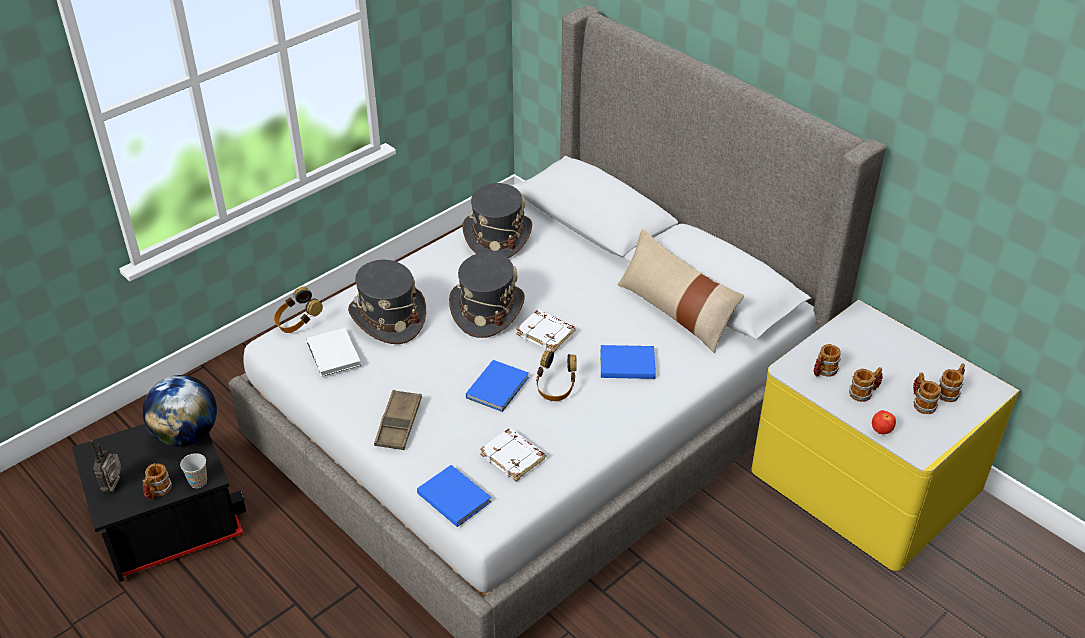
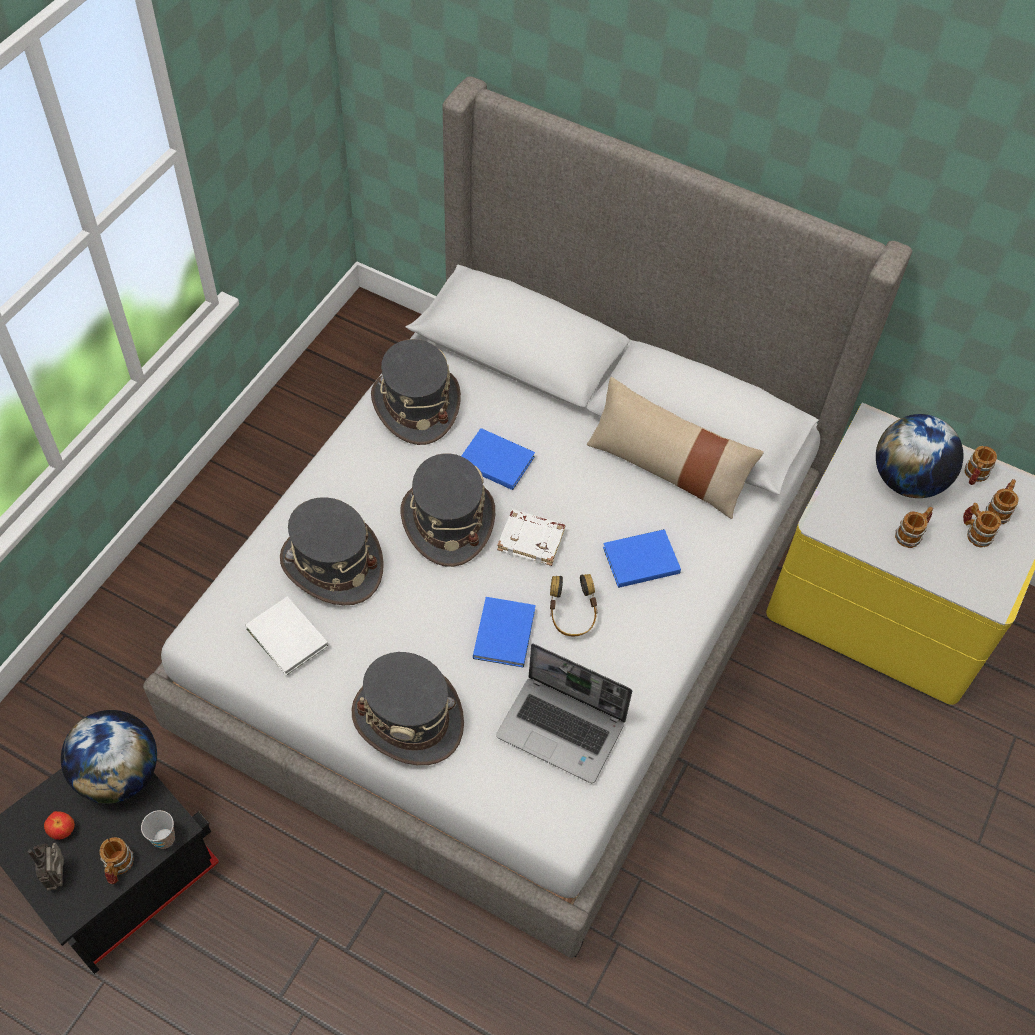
camera: 20 degrees left, 15 degrees up
(297, 322) = (219, 599): headphones -> none
(398, 424) = (408, 718): brown tray -> grey hat
(453, 496) = (514, 804): blue book -> blue book (495, 459)
(514, 457) = (562, 729): white book -> laptop
(823, 372) = (859, 516): mug -> mug (974, 476)
(876, 357) = (908, 480): none -> globe
(881, 431) = (946, 582): apple -> apple (63, 831)

